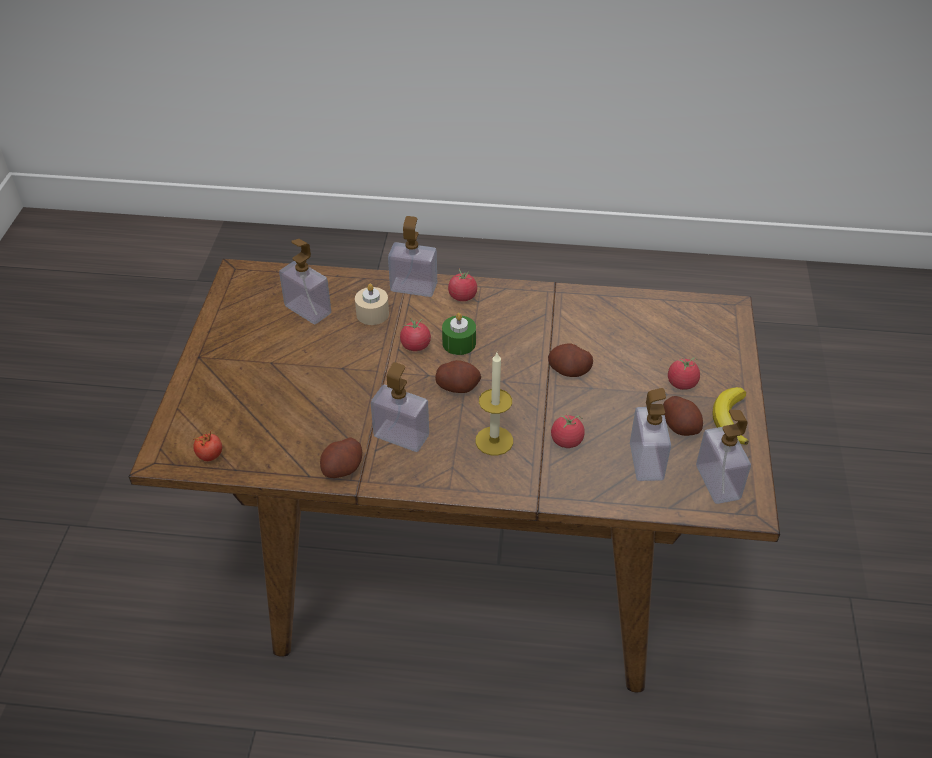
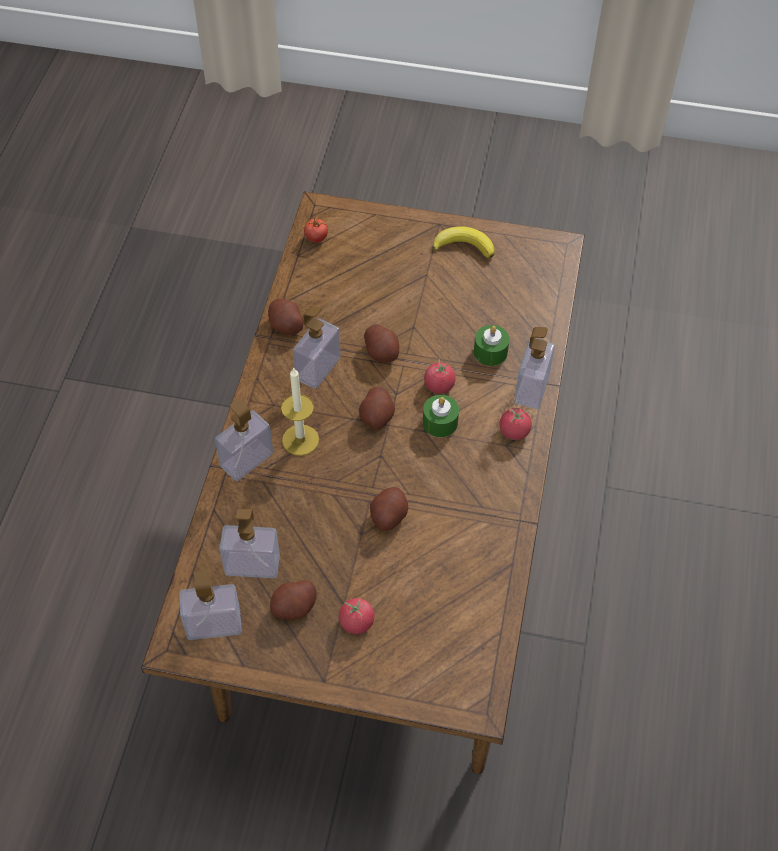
camera: 95 degrees right, 10 degrees up
(308, 310) = (500, 301): soap dispenser -> soap dispenser (246, 460)
(372, 314) = (490, 352): beige candle -> green candle
(376, 388) = (382, 352): none -> potato
(566, 441) = (290, 500): tomato -> none
(730, 418) = (298, 659): banana -> banana (464, 246)

